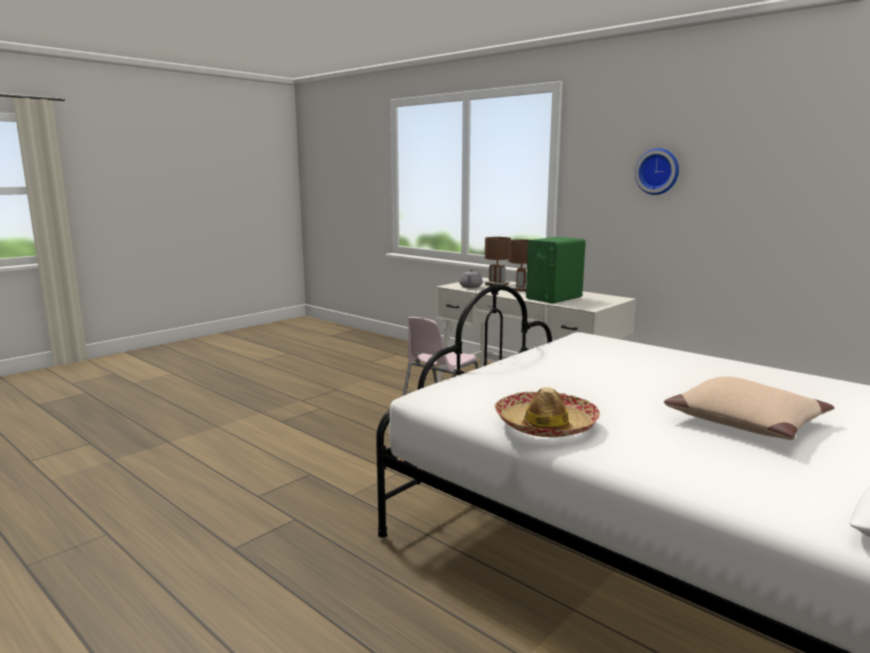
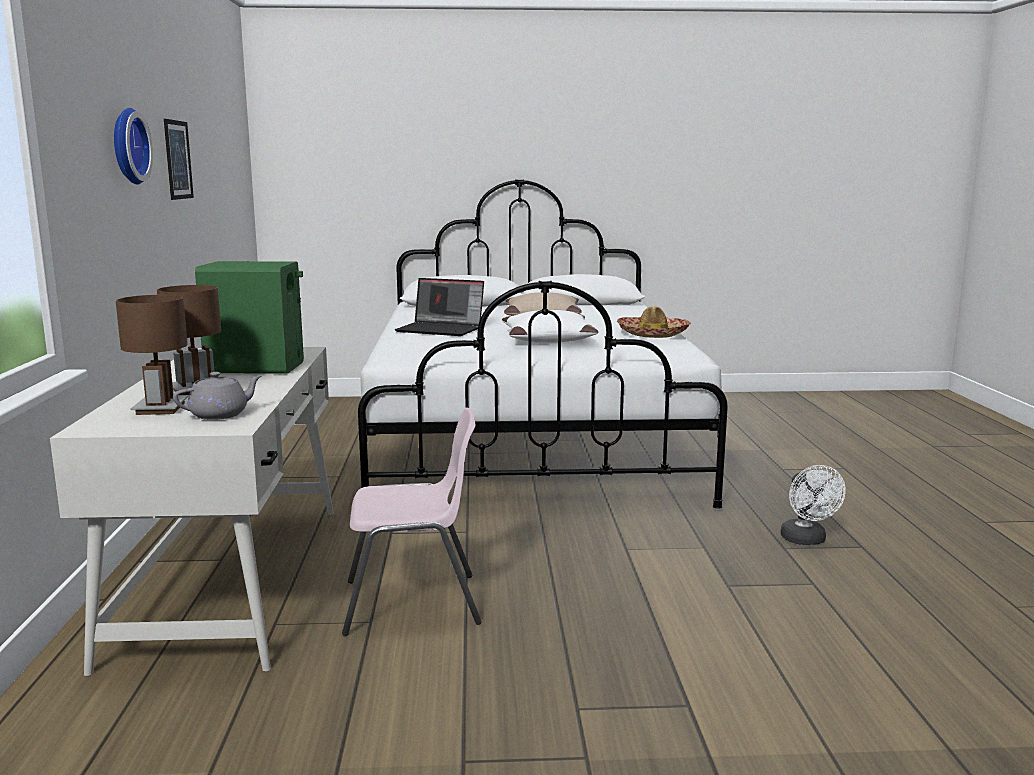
camera: 135 degrees left, 0 degrees up
(283, 534) = (806, 540): none -> white fan
(592, 383) = (547, 339): none -> white pillow
(704, 369) = (441, 329): none -> laptop
(760, 179) = (178, 160): none -> picture

